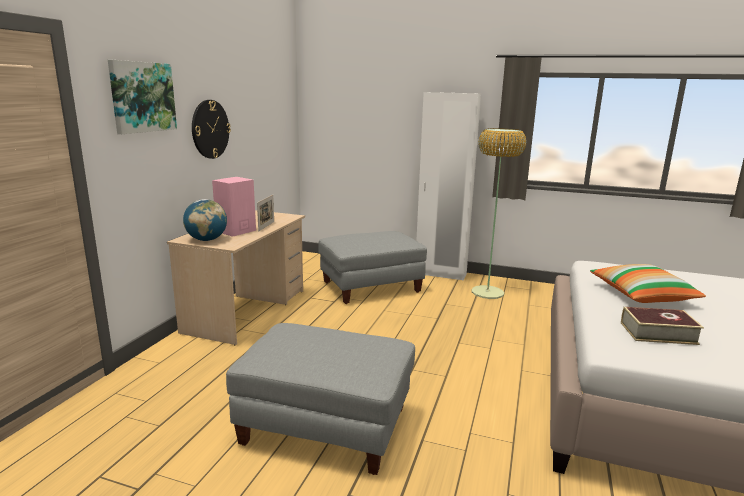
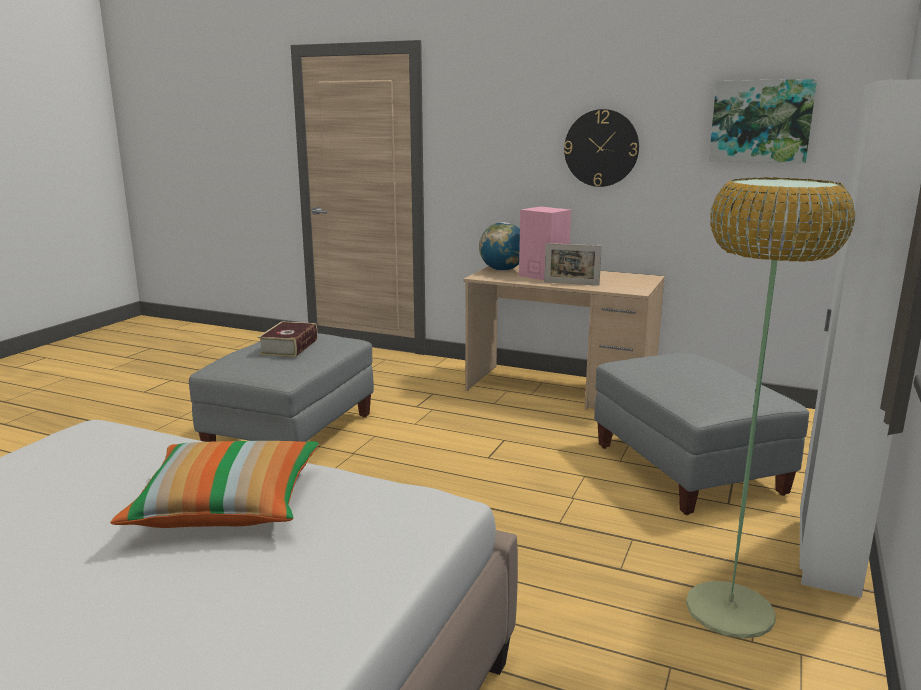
camera: 95 degrees right, 0 degrees up
(142, 97) = (495, 105): picture -> picture (761, 121)
(658, 333) = (90, 469): book -> book (289, 347)

